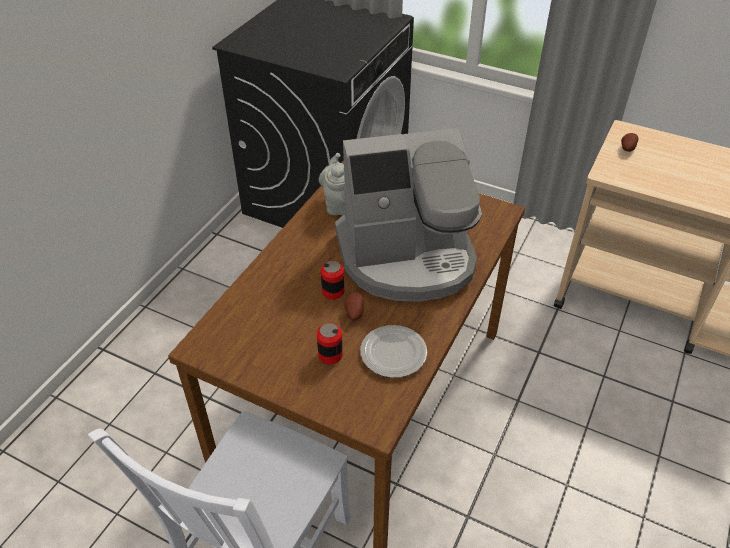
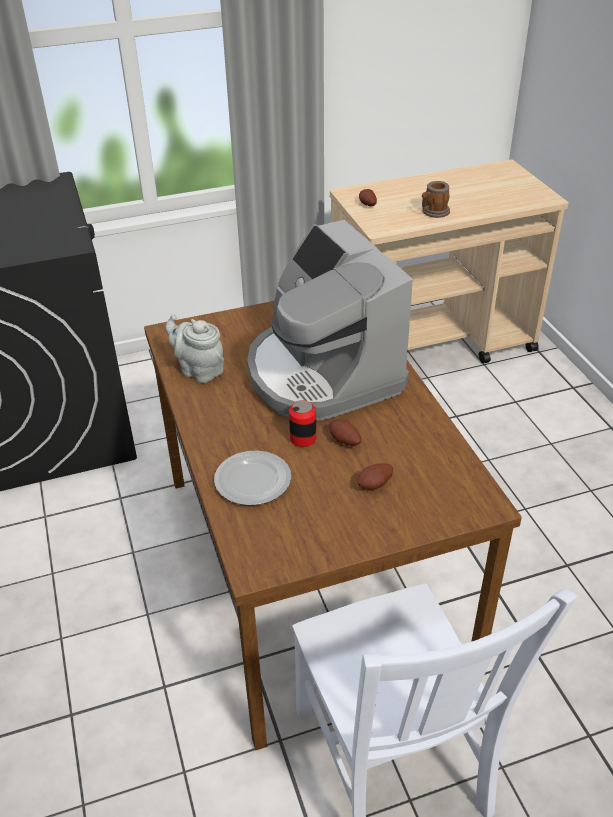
camera: 45 degrees left, 5 degrees down
(330, 355) = (375, 485): can -> potato
(394, 353) = (419, 447): plate -> plate (253, 480)
(407, 257) = (322, 373): coffee machine -> coffee machine turned 120 degrees clockwise
(676, 184) = (433, 212): none -> mug

